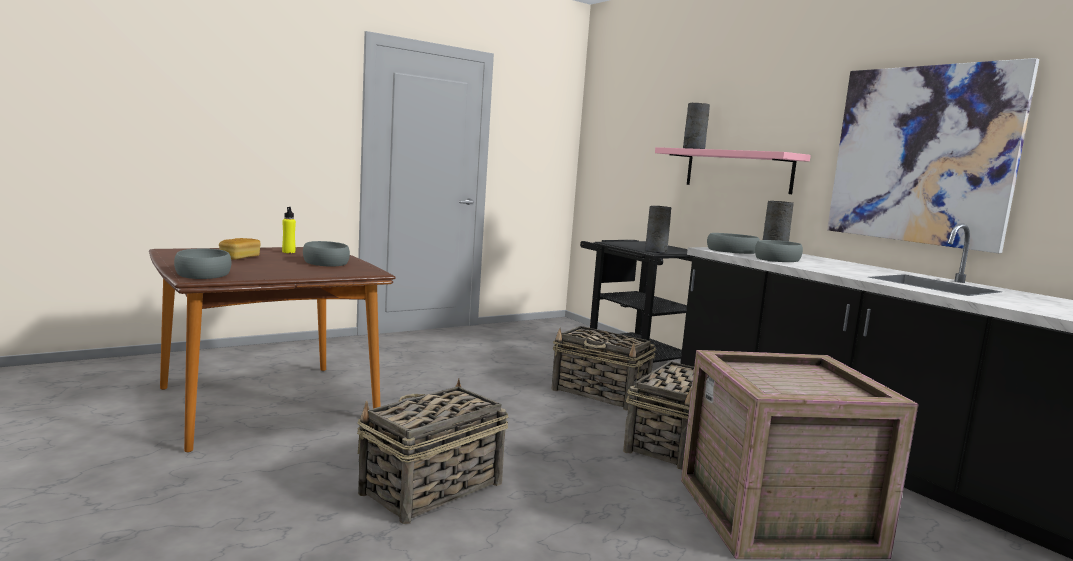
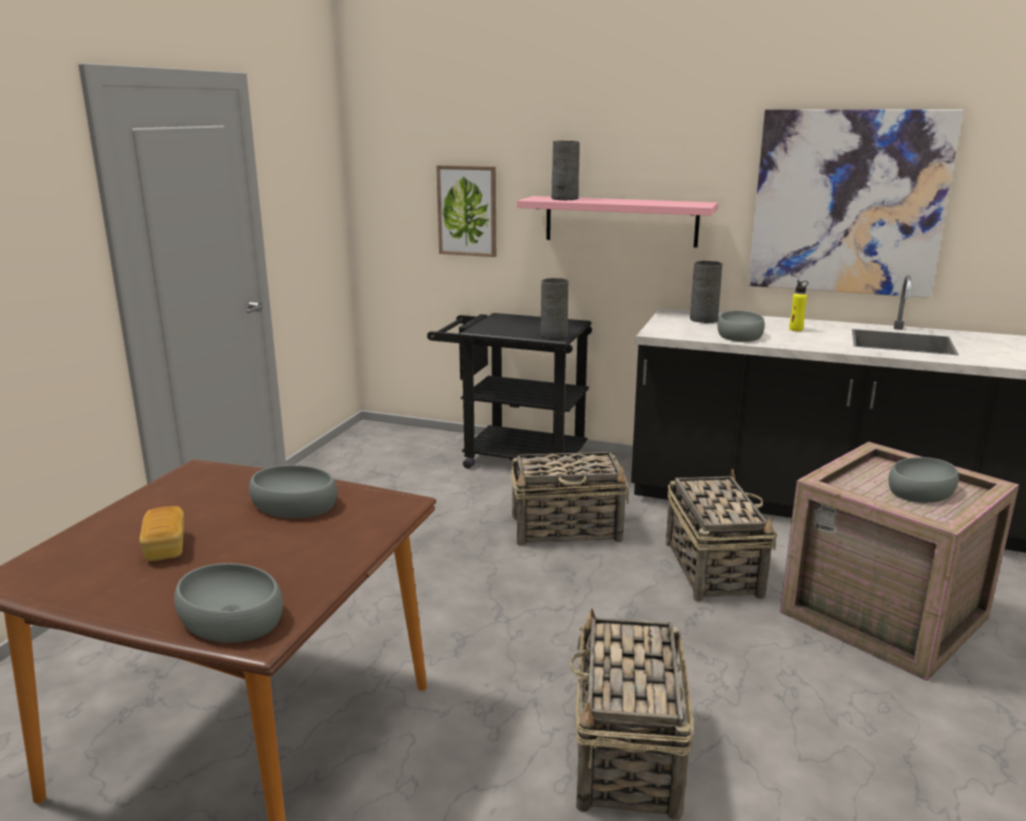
camera: 35 degrees left, 10 degrees up
(288, 252) = (186, 499): yellow bottle -> yellow bottle (796, 329)
(641, 161) = (467, 211): none -> picture
(732, 251) = (678, 330): grey bowl -> grey bowl (921, 490)

